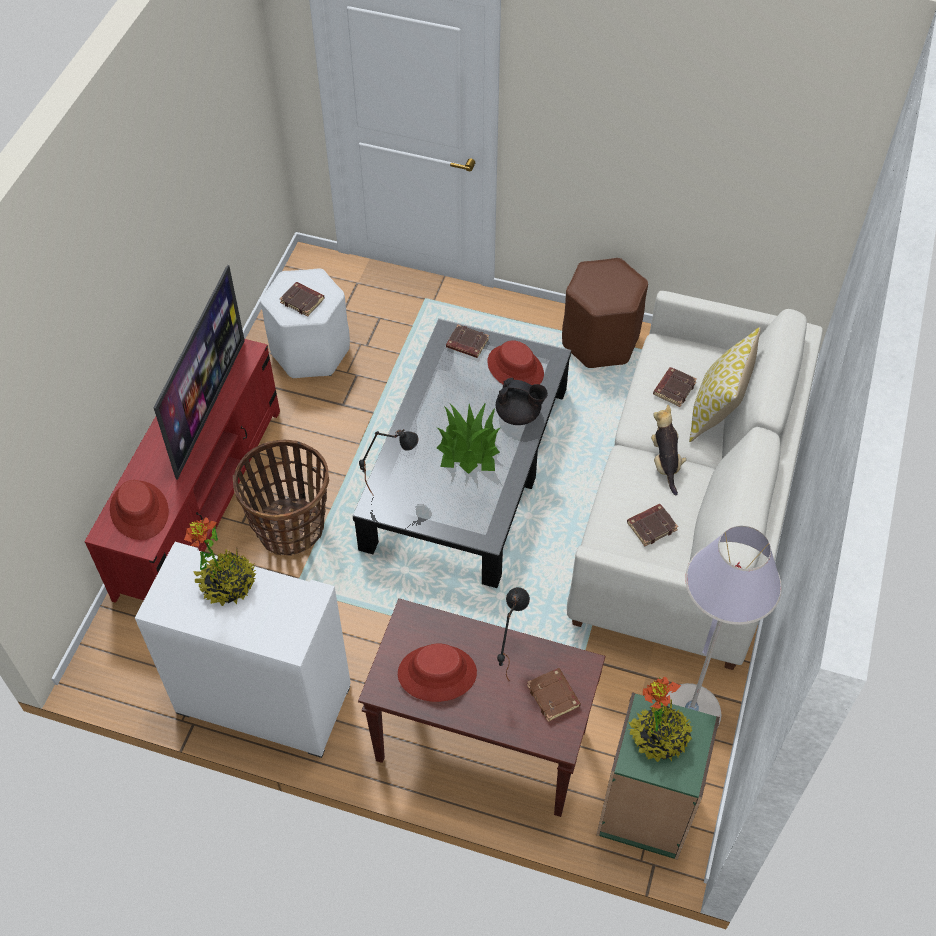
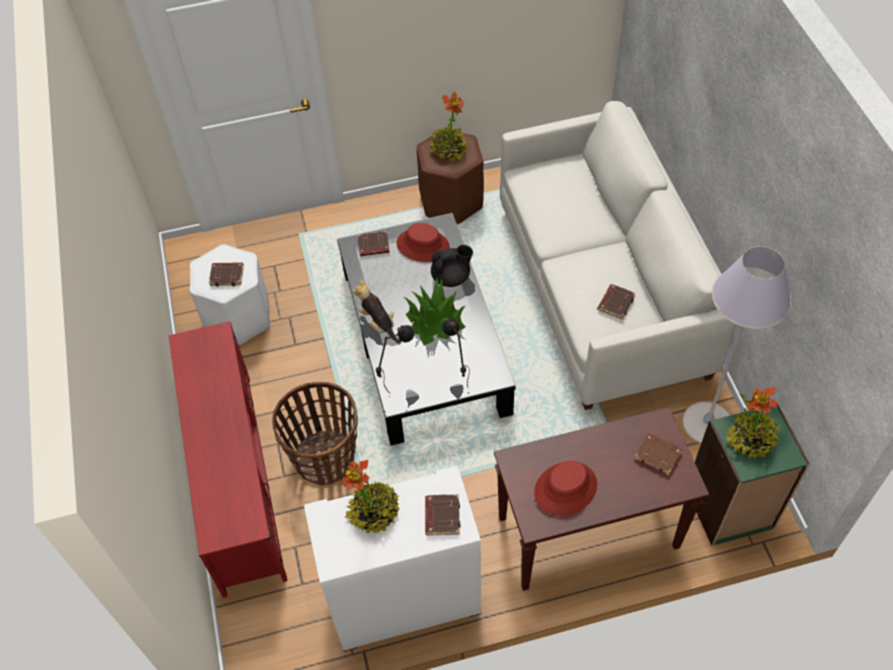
camera: 30 degrees left, 0 degrees up
(139, 510) = (227, 504): red hat -> none
(208, 406) = (220, 393): television -> none
(508, 657) = (605, 447): black table lamp -> black table lamp (457, 374)
(607, 282) = (448, 150): none -> potted plant
(665, 462) = (589, 254): plush toy -> plush toy (378, 323)
(674, 388) = (555, 200): brown book -> brown book (441, 516)
(716, 412) = (596, 202): pillow -> none

